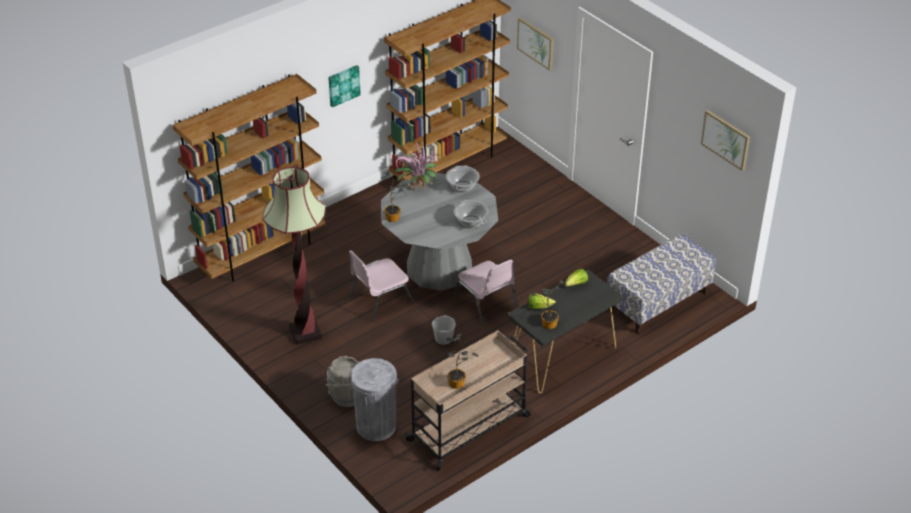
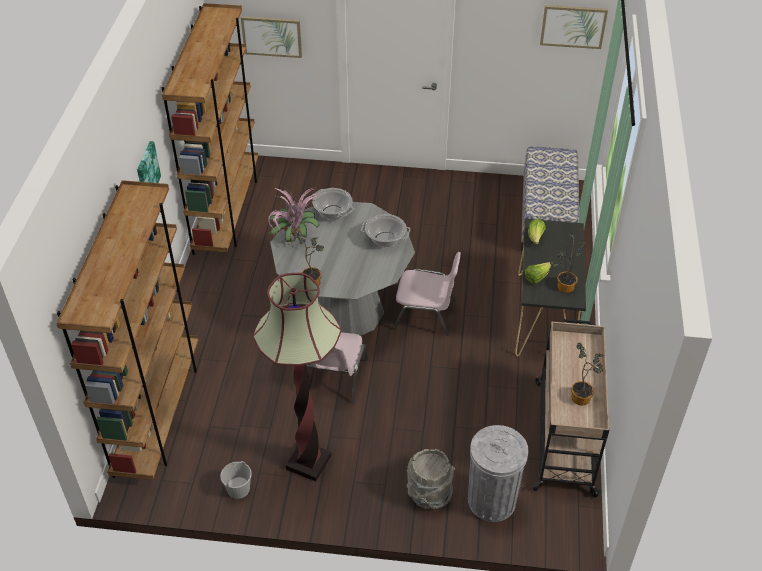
camera: 45 degrees left, 5 degrees up
(443, 338) = (434, 372): white bucket -> white bucket (238, 489)

